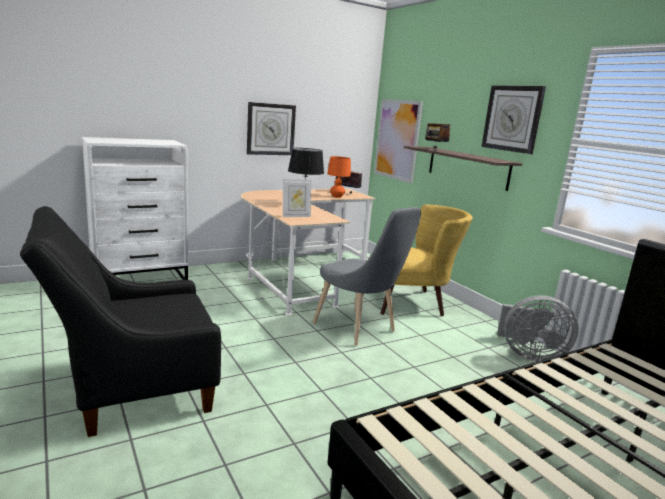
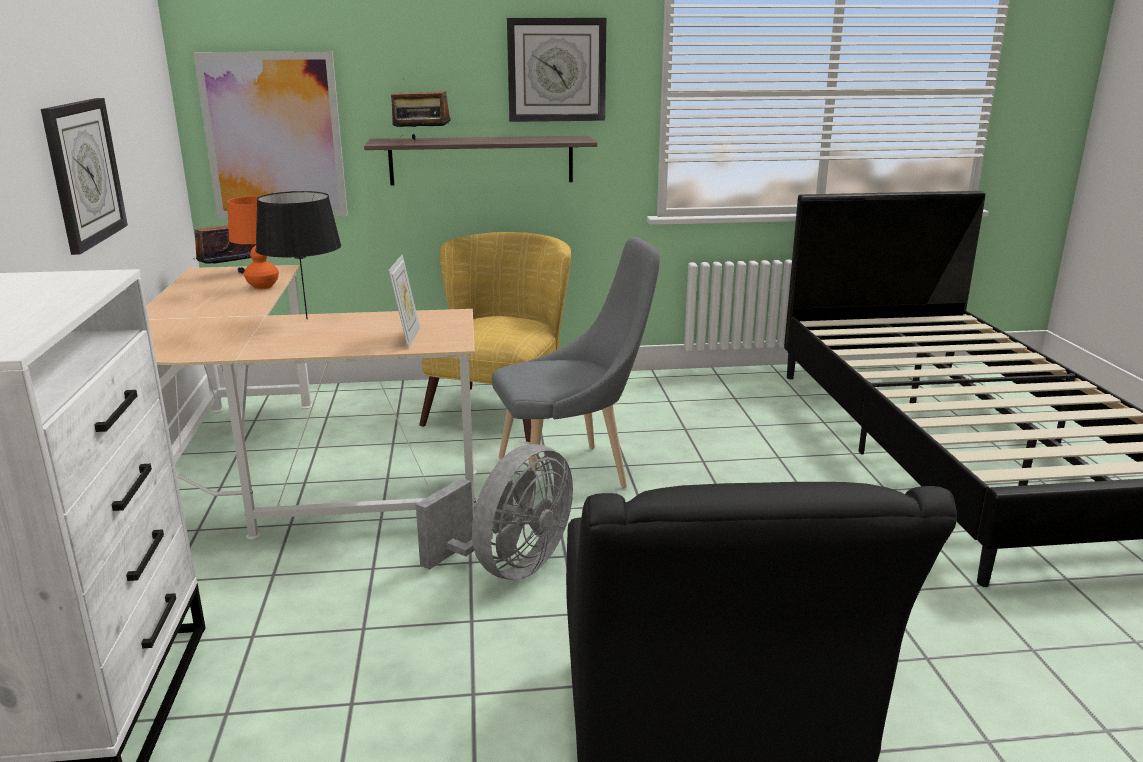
camera: 65 degrees left, 5 degrees up
(529, 355) = (696, 384): grey fan -> grey fan (508, 567)

